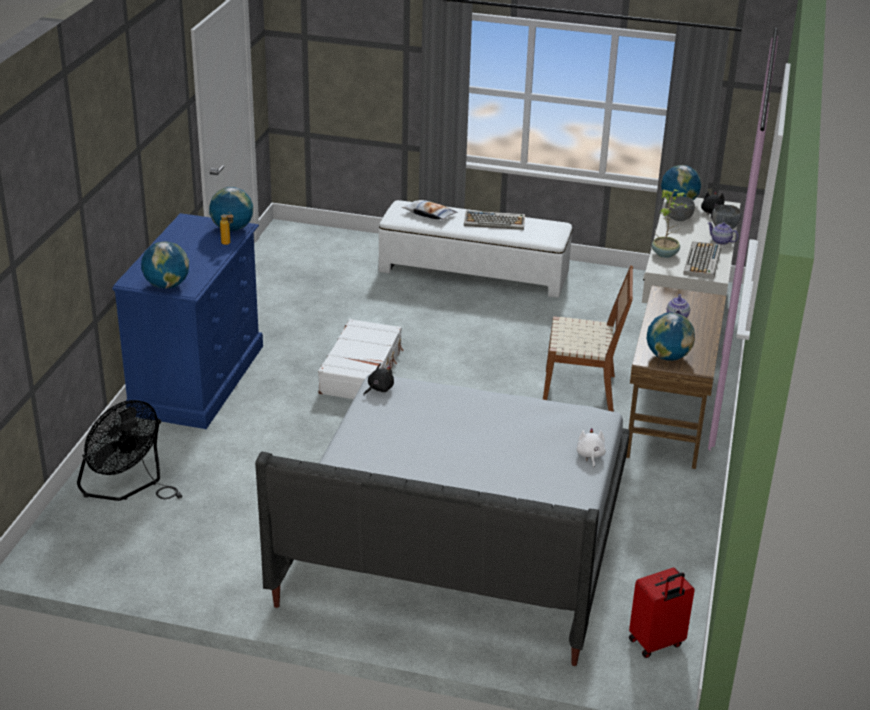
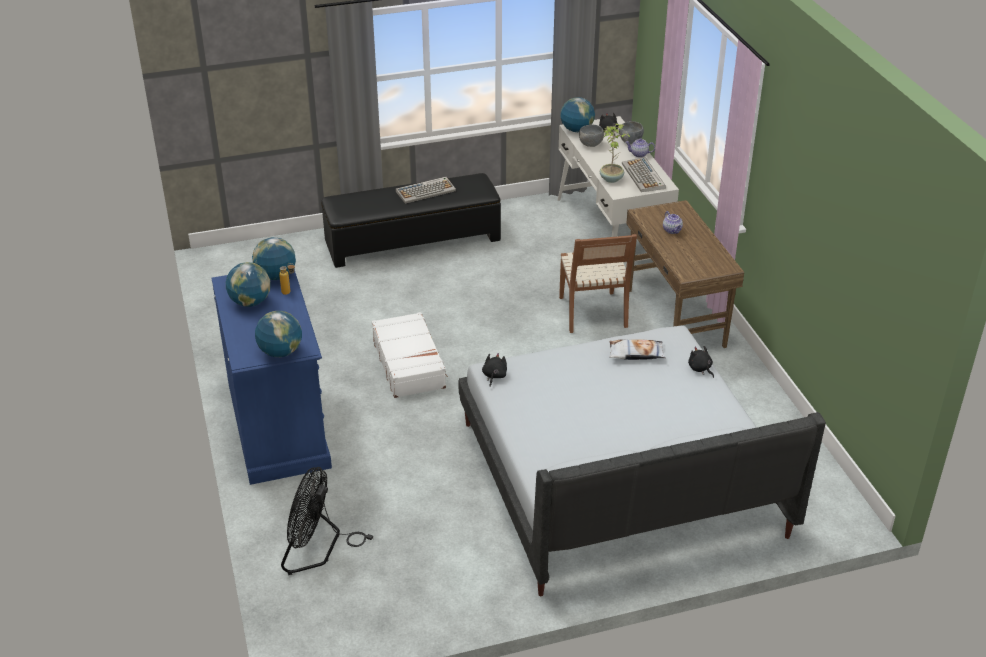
camera: 30 degrees left, 5 degrees up
(429, 214) = (366, 201): pillow -> pillow (636, 354)
(474, 271) = (413, 239): white bench -> black bench
(583, 391) = (593, 315): chair -> chair turned 105 degrees clockwise
(590, 455) = (700, 369): white plush toy -> black plush toy
(656, 643) = (823, 495): red suitcase -> none
(668, 356) = (698, 266): globe -> globe (250, 302)

